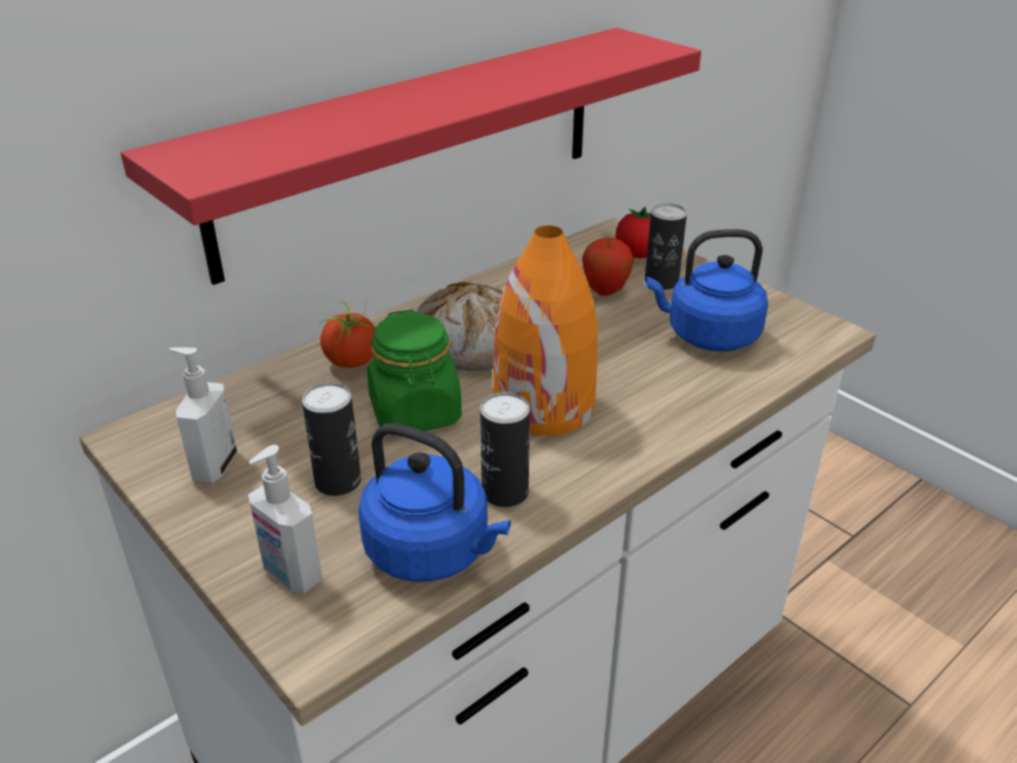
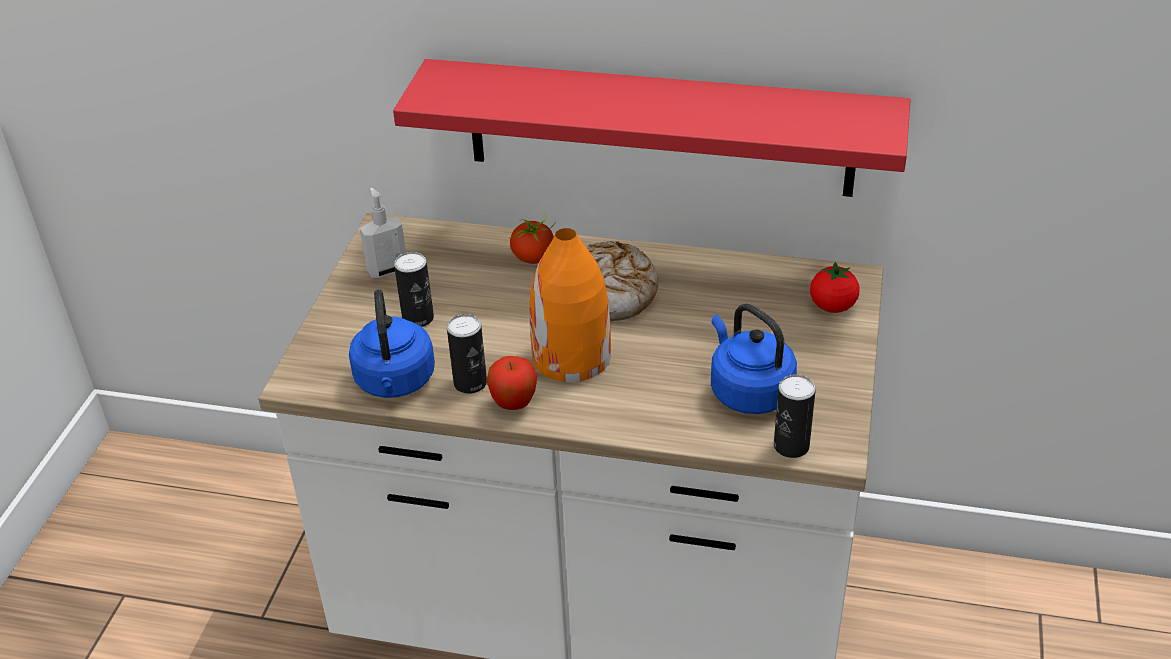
camera: 55 degrees right, 5 degrees up
(291, 575) = (334, 345): soap dispenser -> none
(415, 412) = (509, 310): green jar -> none
(605, 291) = (752, 316): apple -> apple (514, 404)
(661, 282) = (802, 336): can -> can (791, 446)

